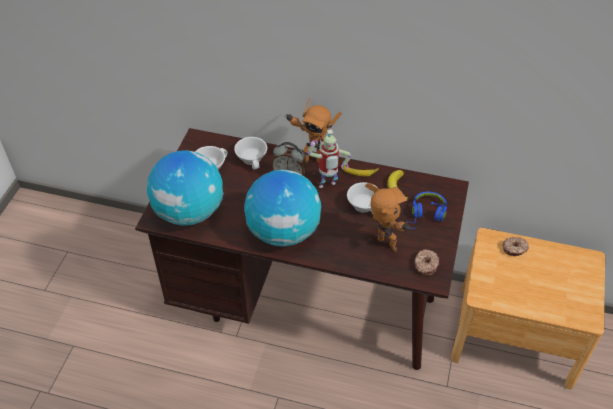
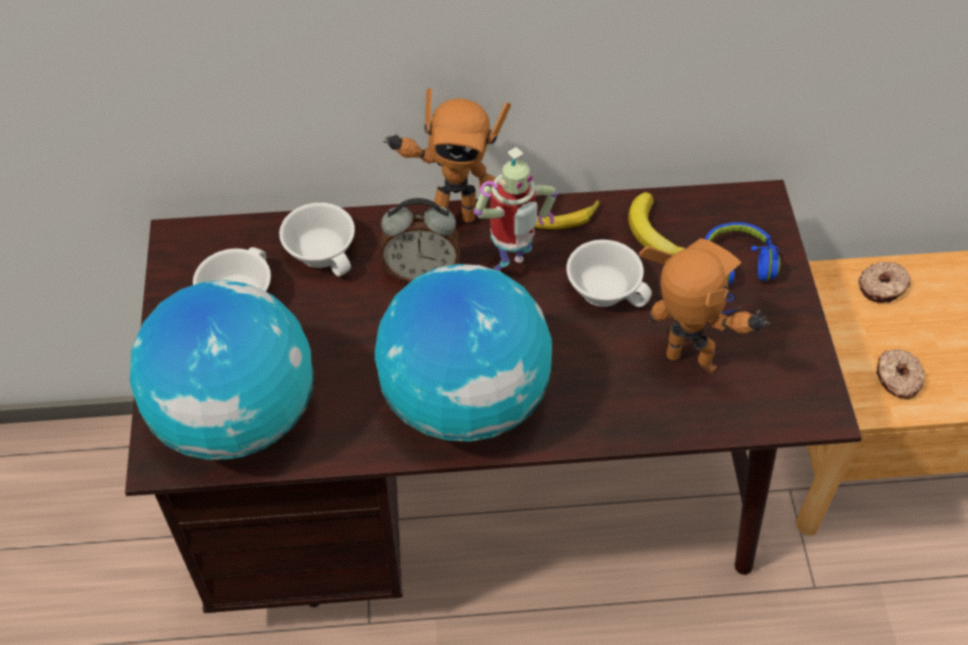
camera: 20 degrees left, 5 degrees up
(425, 265) = (786, 383): donut -> donut (897, 379)

